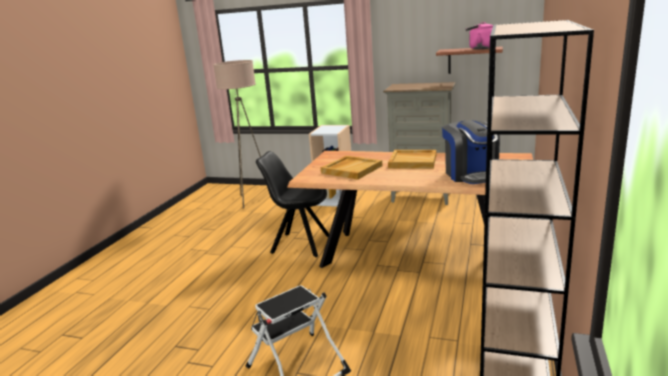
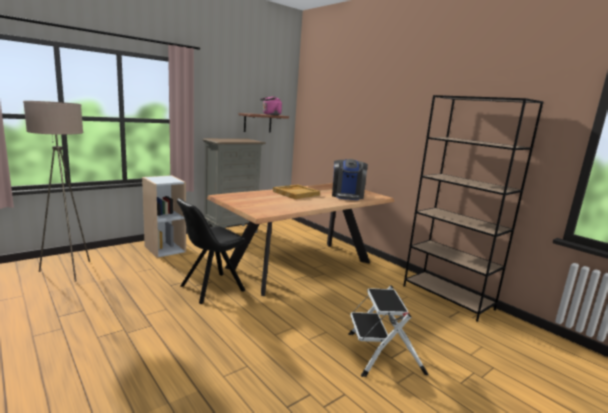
camera: 60 degrees left, 5 degrees down
(351, 169) = (274, 203): beige tray -> none
(471, 175) = (347, 195): coffee machine -> coffee machine turned 75 degrees clockwise

